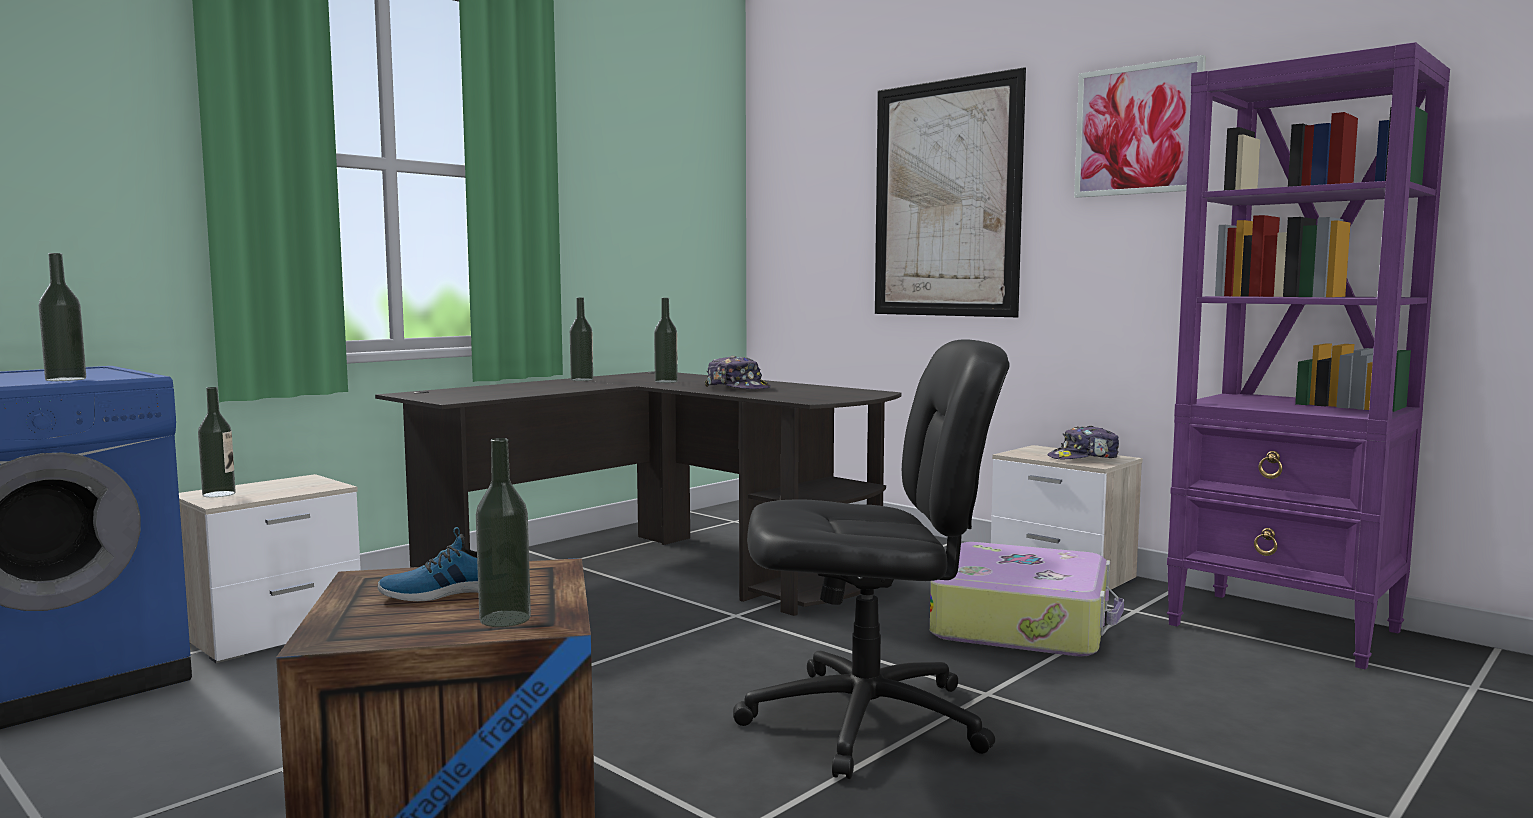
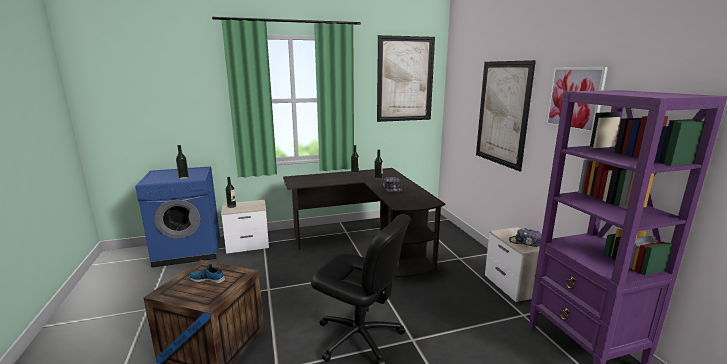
camera: 30 degrees right, 10 degrees up
(505, 619) = (202, 297): bottle -> none
(665, 141) = (405, 79): none -> picture
(1023, 624) = (466, 308): suitcase -> none

